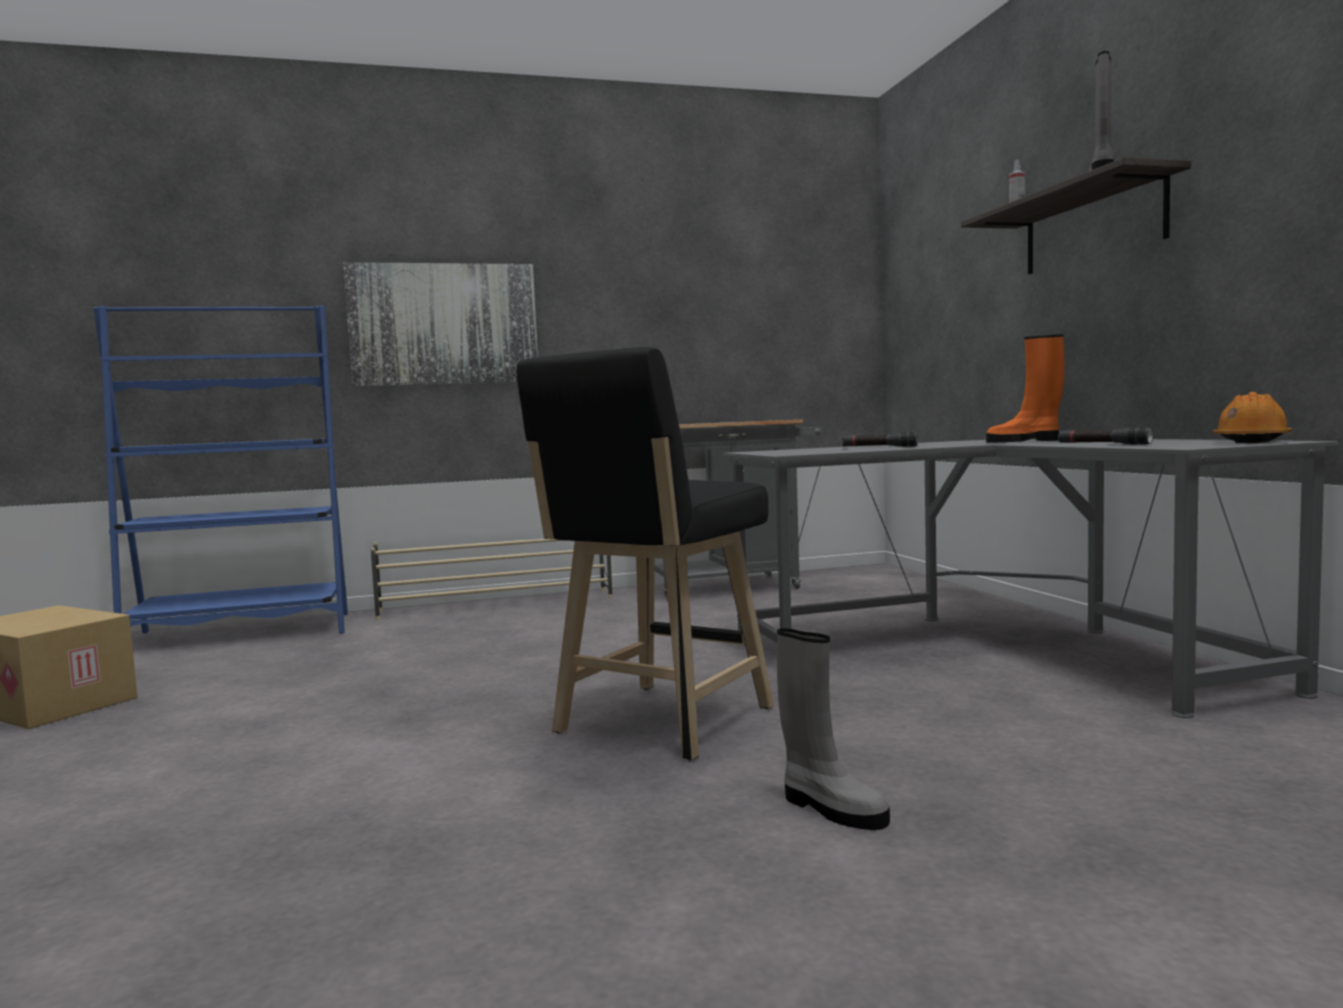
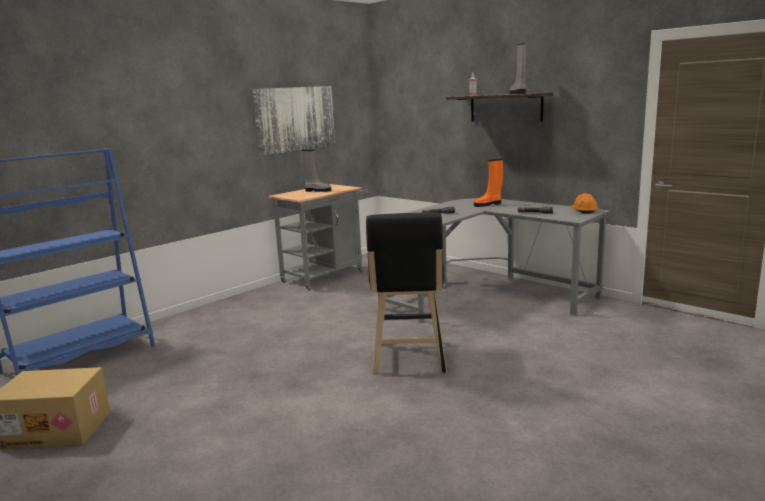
camera: 30 degrees left, 10 degrees up
(444, 324) = (163, 147): picture -> picture (295, 119)
(498, 604) = (214, 308): beige shoe rack -> none
(831, 809) = (514, 378): grey boot -> grey boot (317, 191)

